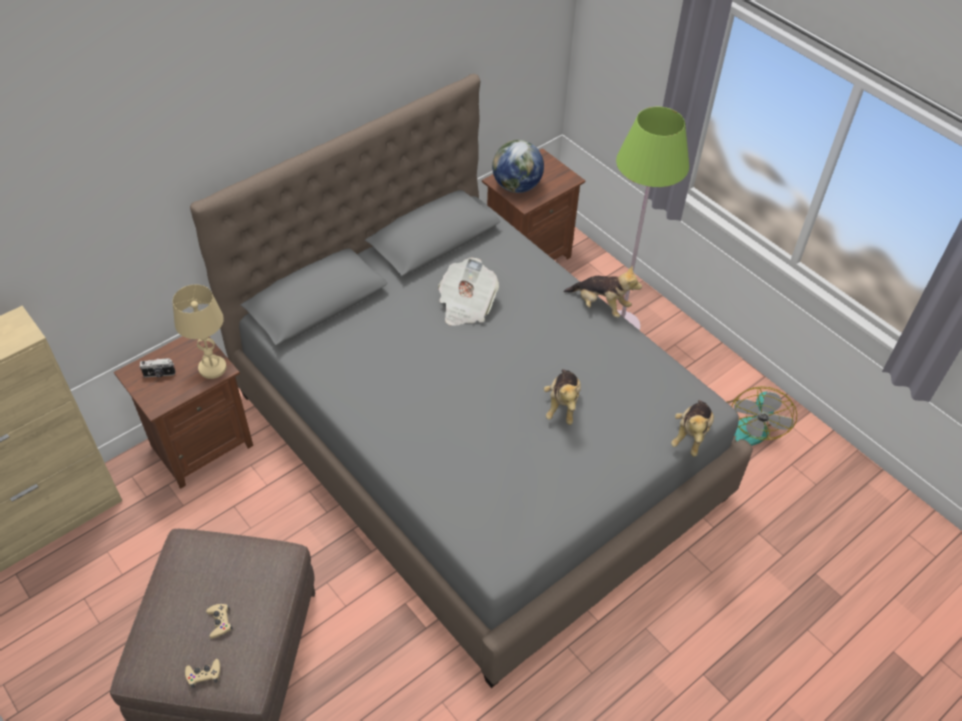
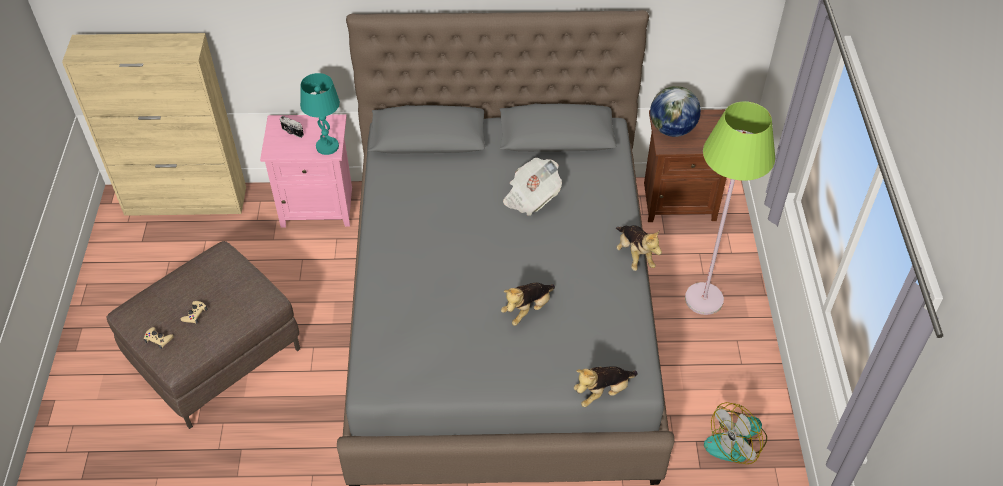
camera: 40 degrees right, 0 degrees up
(200, 445) = (318, 206): brown nightstand -> pink nightstand
(213, 367) = (327, 146): beige table lamp -> turquoise table lamp

